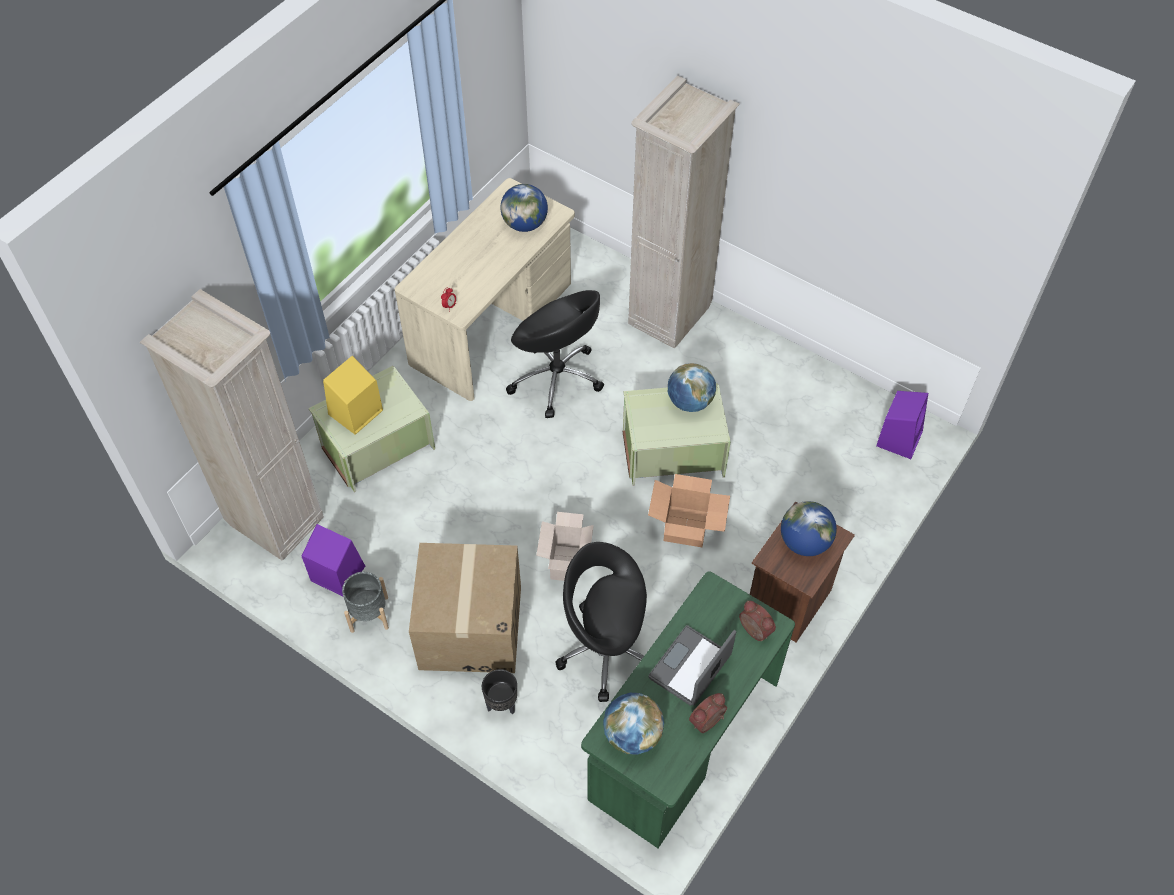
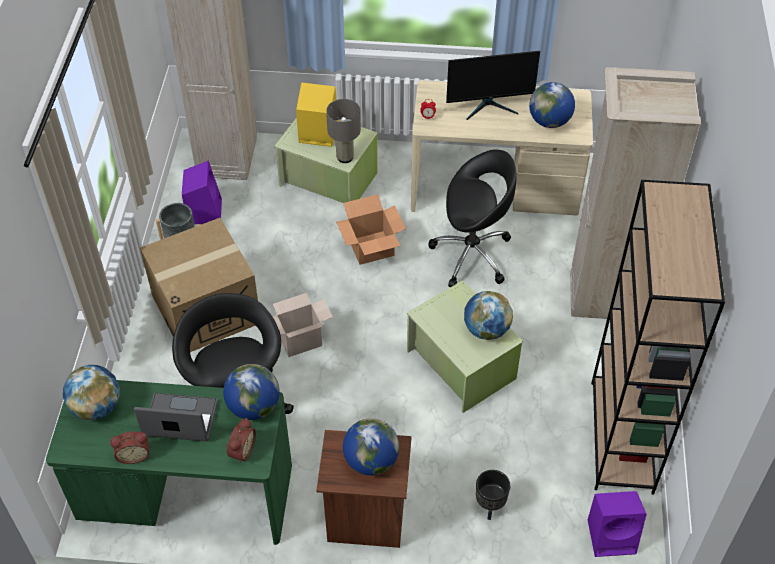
camera: 60 degrees right, 5 degrees down
(406, 406) = (345, 158): none -> grey table lamp
(471, 254) = (489, 105): none -> monitor
(502, 705) = (150, 360): black planter -> black planter (489, 507)
(558, 381) = (473, 254): black office chair -> black office chair turned 105 degrees counterclockwise
(685, 526) = (392, 406): cardboard box -> cardboard box (372, 247)
(708, 722) = (134, 454): alarm clock -> alarm clock turned 150 degrees clockwise
(711, 600) = (254, 407): none -> globe
(814, 381) = (622, 437): none -> beige bookcase

